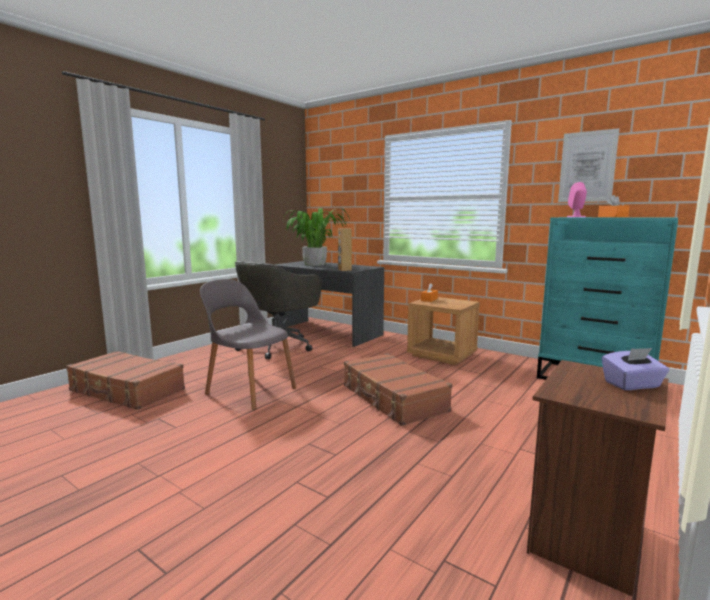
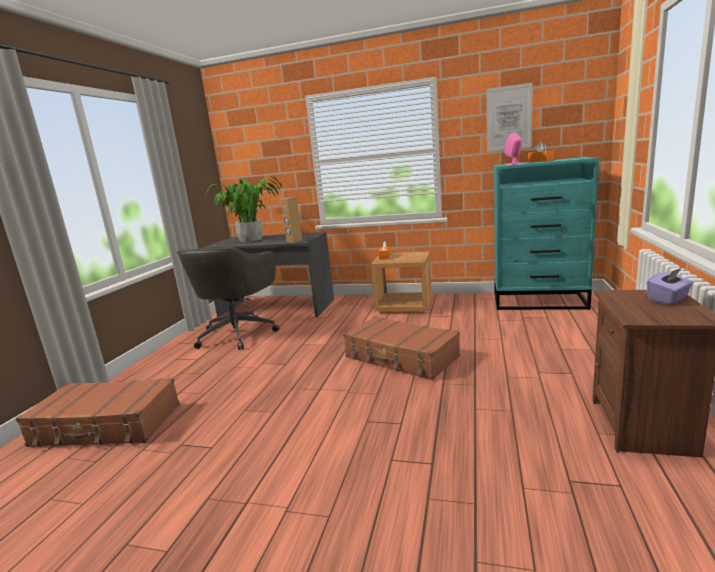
camera: 20 degrees left, 5 degrees up
(249, 390) = (254, 386): grey chair -> none

